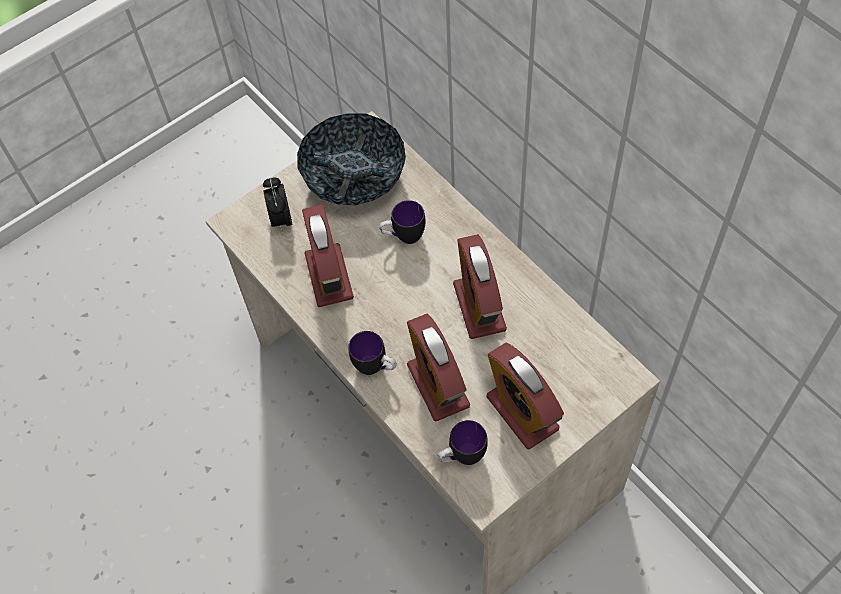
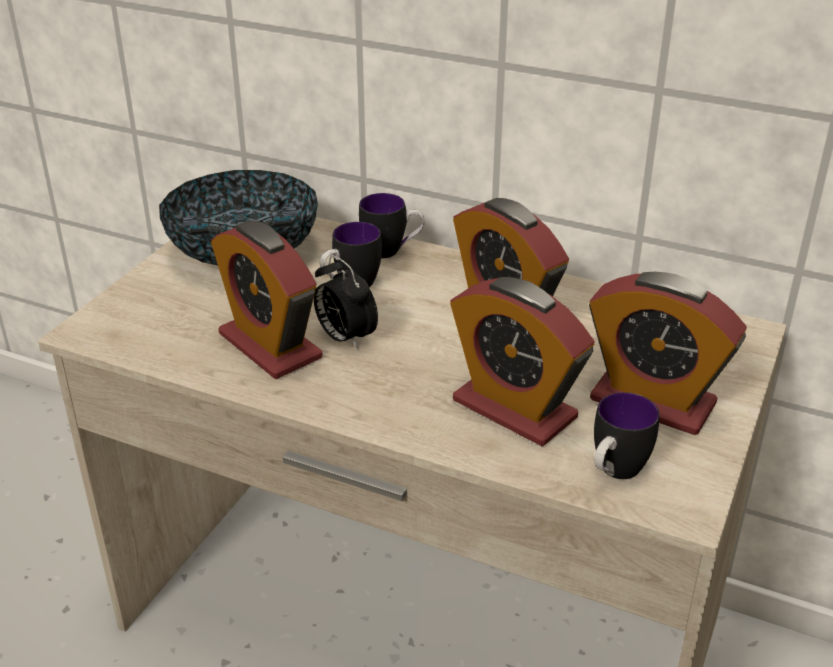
camera: 30 degrees left, 25 degrees down
(281, 219) = (160, 311): alarm clock -> alarm clock (345, 338)
(375, 368) = (409, 418): mug -> mug (392, 251)

